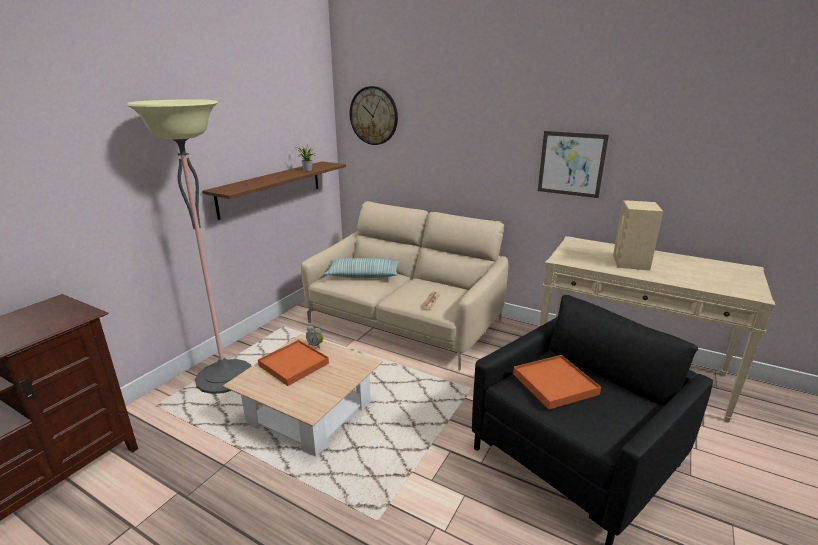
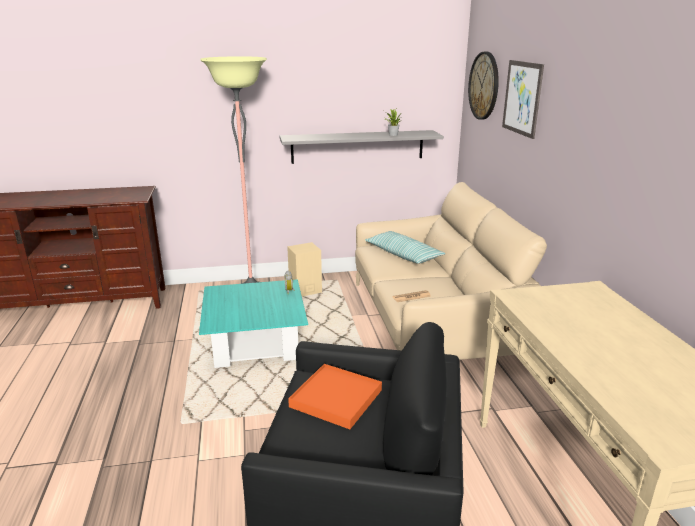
camera: 50 degrees right, 0 degrees up
(271, 188) = (357, 146): brown shelf -> grey shelf
(294, 364) = (256, 295): orange tray -> none
(310, 413) = (255, 342): beige coffee table -> turquoise coffee table
(571, 164) = (619, 177): picture -> picture (522, 98)
(631, 263) = (593, 335): beige speaker -> beige speaker (304, 291)

